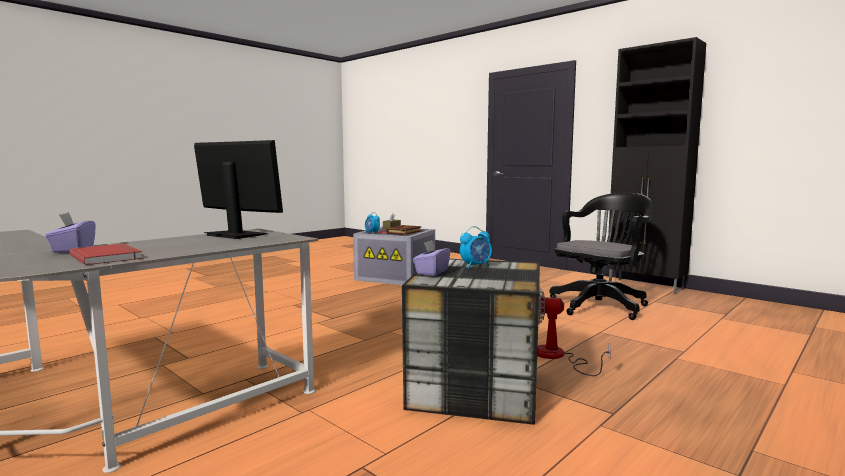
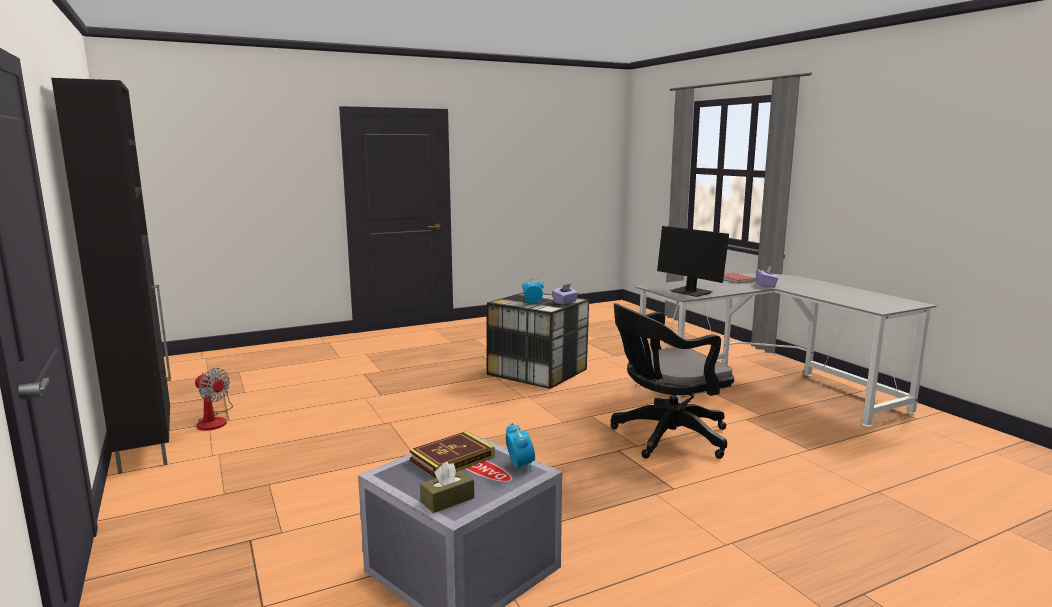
camera: 160 degrees left, 5 degrees up
(557, 357) = (457, 382): fan -> fan (214, 420)
(601, 305) = (299, 423): black office chair -> black office chair (665, 437)

